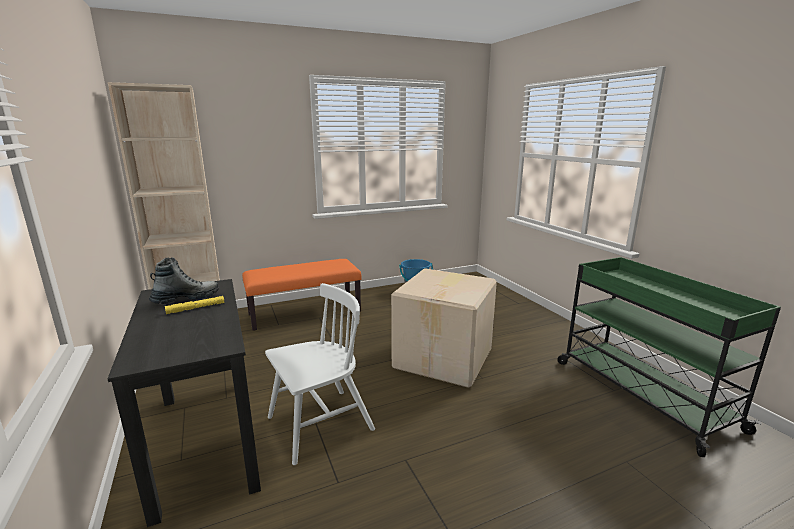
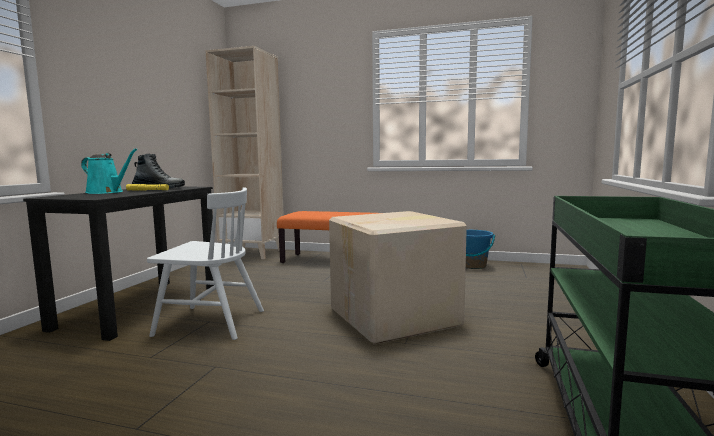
camera: 40 degrees right, 10 degrees down
(162, 327) = (107, 192): none -> turquoise watering can

